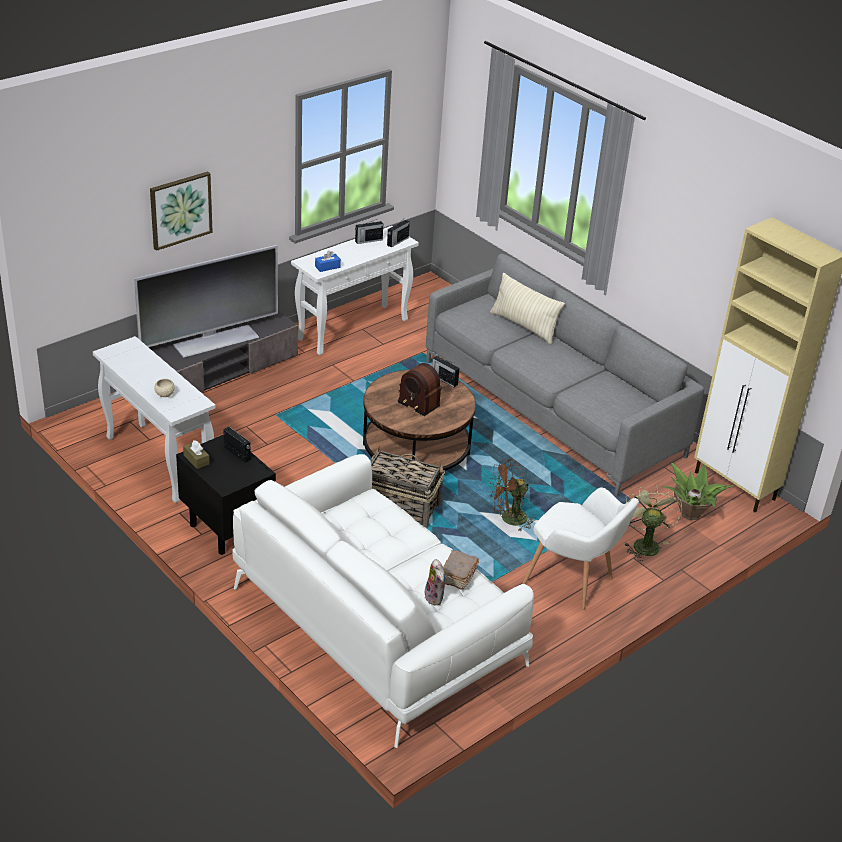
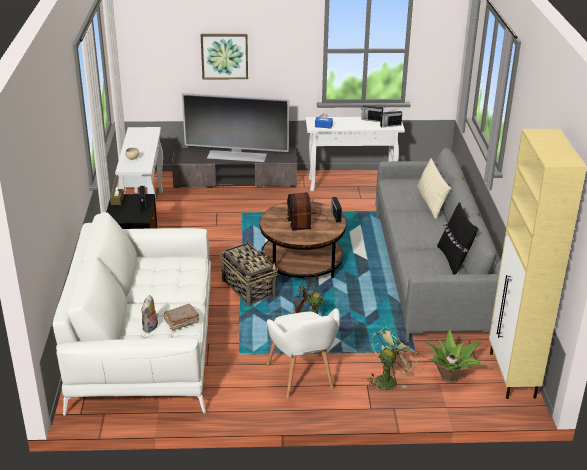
camera: 40 degrees right, 5 degrees down
(621, 385) = (454, 260): none -> black pillow

